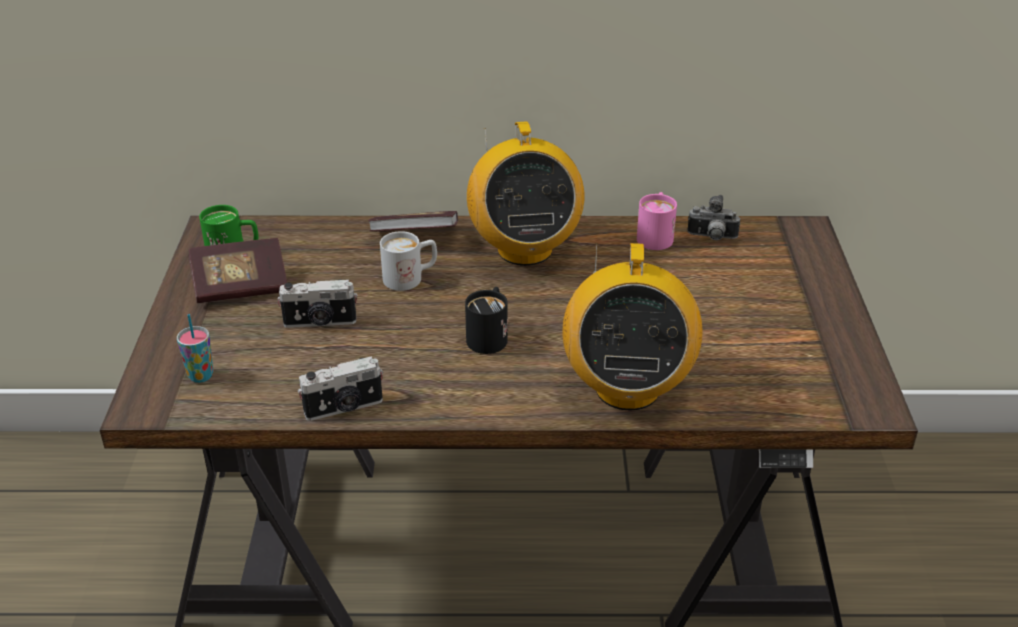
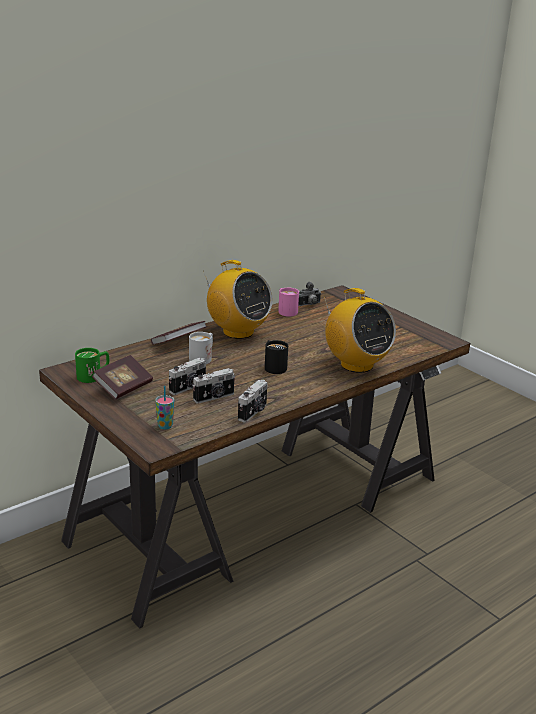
camera: 40 degrees left, 10 degrees down
(329, 356) = (214, 397): none -> camera

